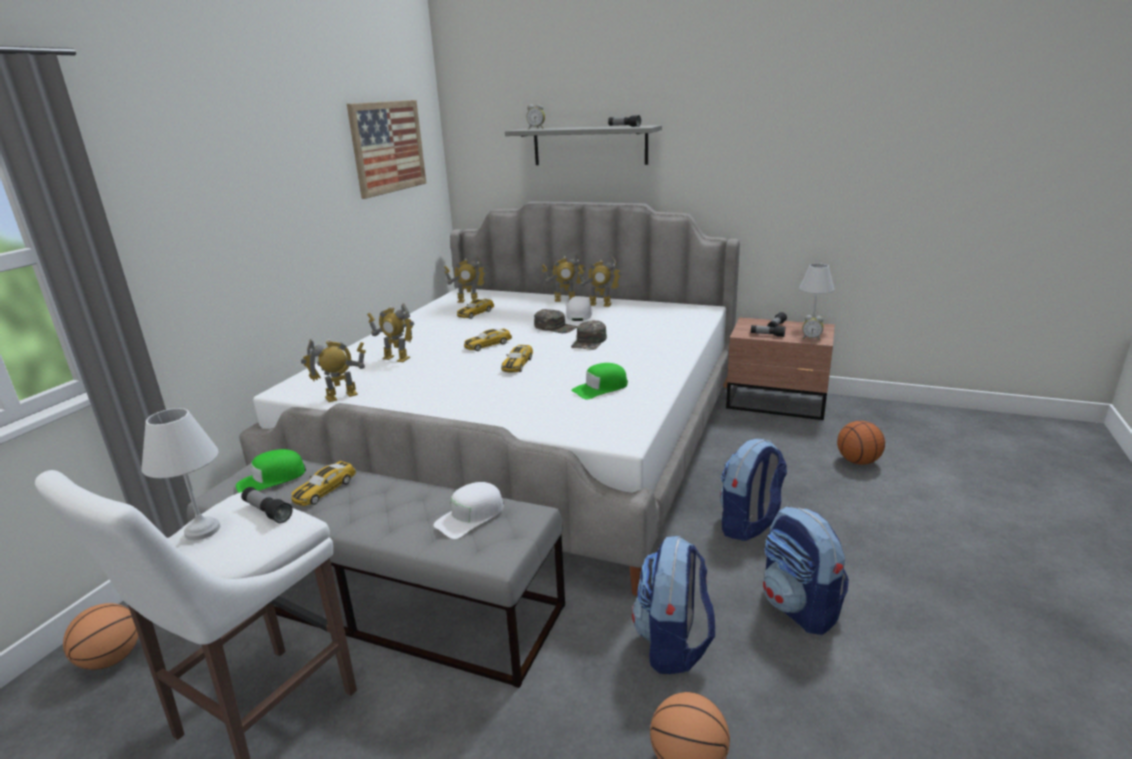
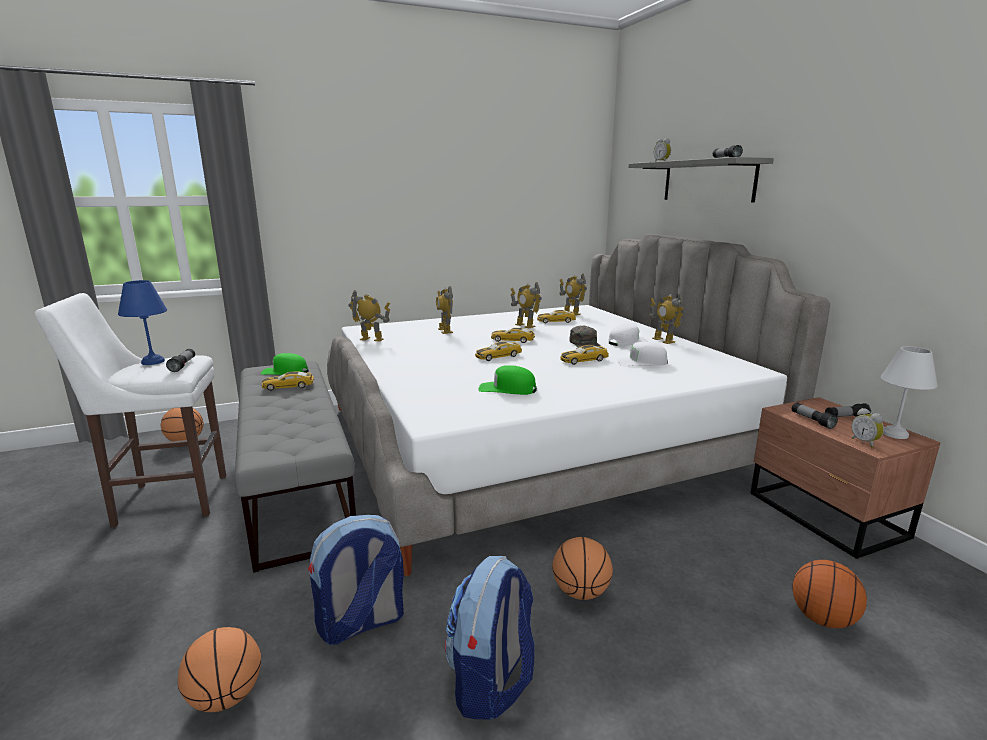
camera: 45 degrees right, 5 degrees down
(201, 530) = (153, 361): white table lamp -> blue table lamp
(388, 147) = (535, 173): picture -> none
(470, 517) = (301, 432): white cap -> white cap (641, 362)
(565, 300) = (643, 330): toy robot -> toy robot (525, 325)
(589, 342) = (583, 360): green cap -> toy car
(749, 525) = (580, 592): backpack -> basketball

